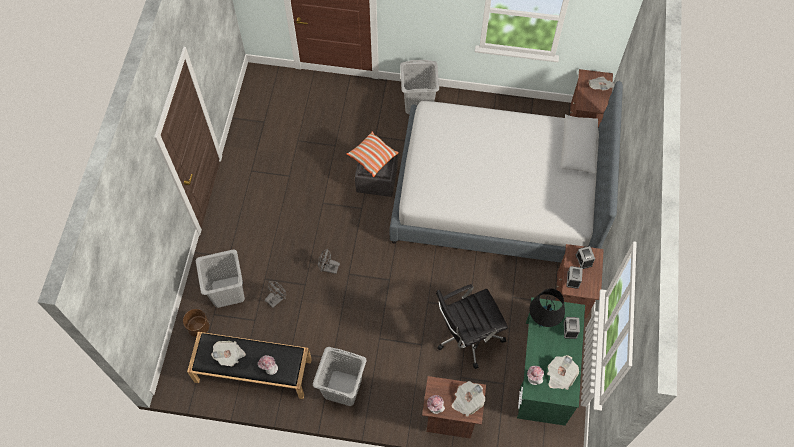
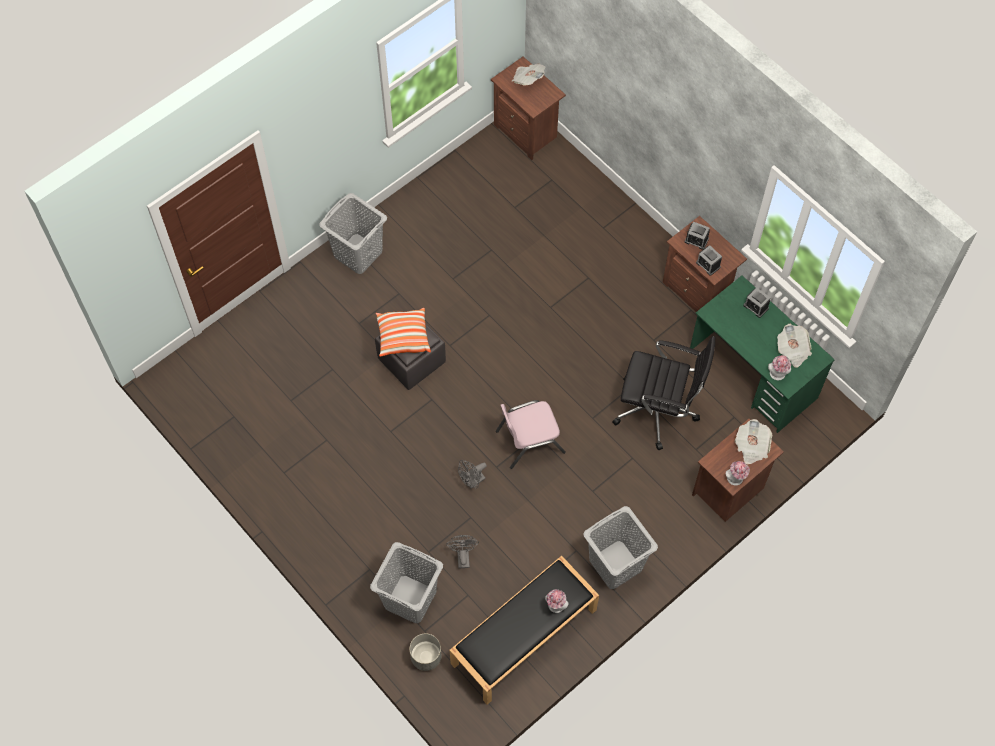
camera: 50 degrees left, 0 degrees up
(198, 327) = (426, 657): brown planter -> grey planter
(230, 355) = (507, 635): newspaper -> none
(381, 279) = (529, 441): none -> pink chair
(467, 335) = (658, 410): black office chair -> black office chair turned 90 degrees counterclockwise
(497, 195) = (533, 267): bed -> none
(542, 321) = (727, 321): black table lamp -> none

